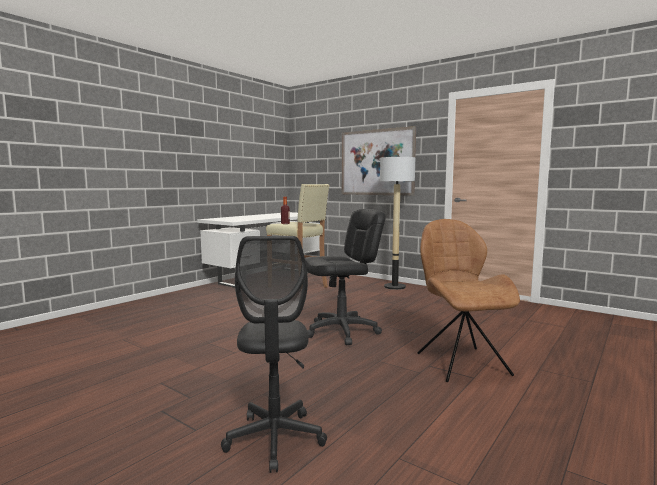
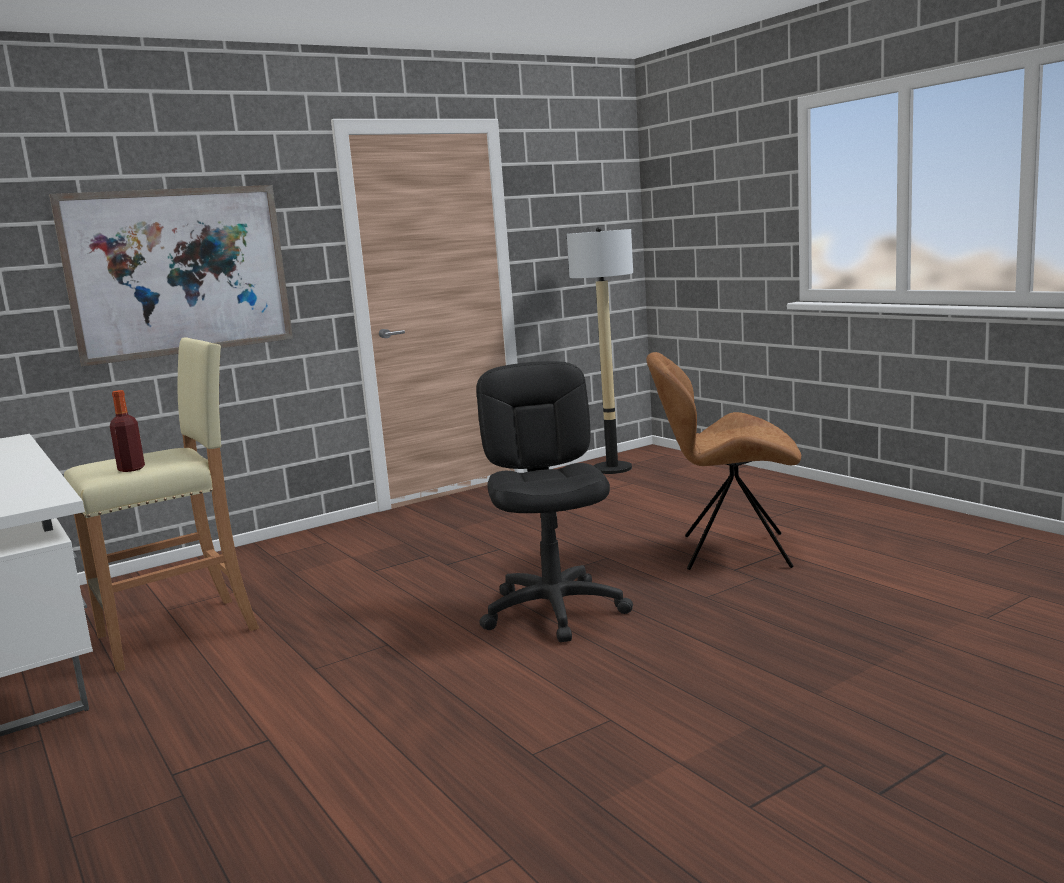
camera: 70 degrees left, 5 degrees up
(275, 439) = (961, 687): black office chair -> none
(395, 287) = (320, 542): floor lamp -> floor lamp (612, 468)

